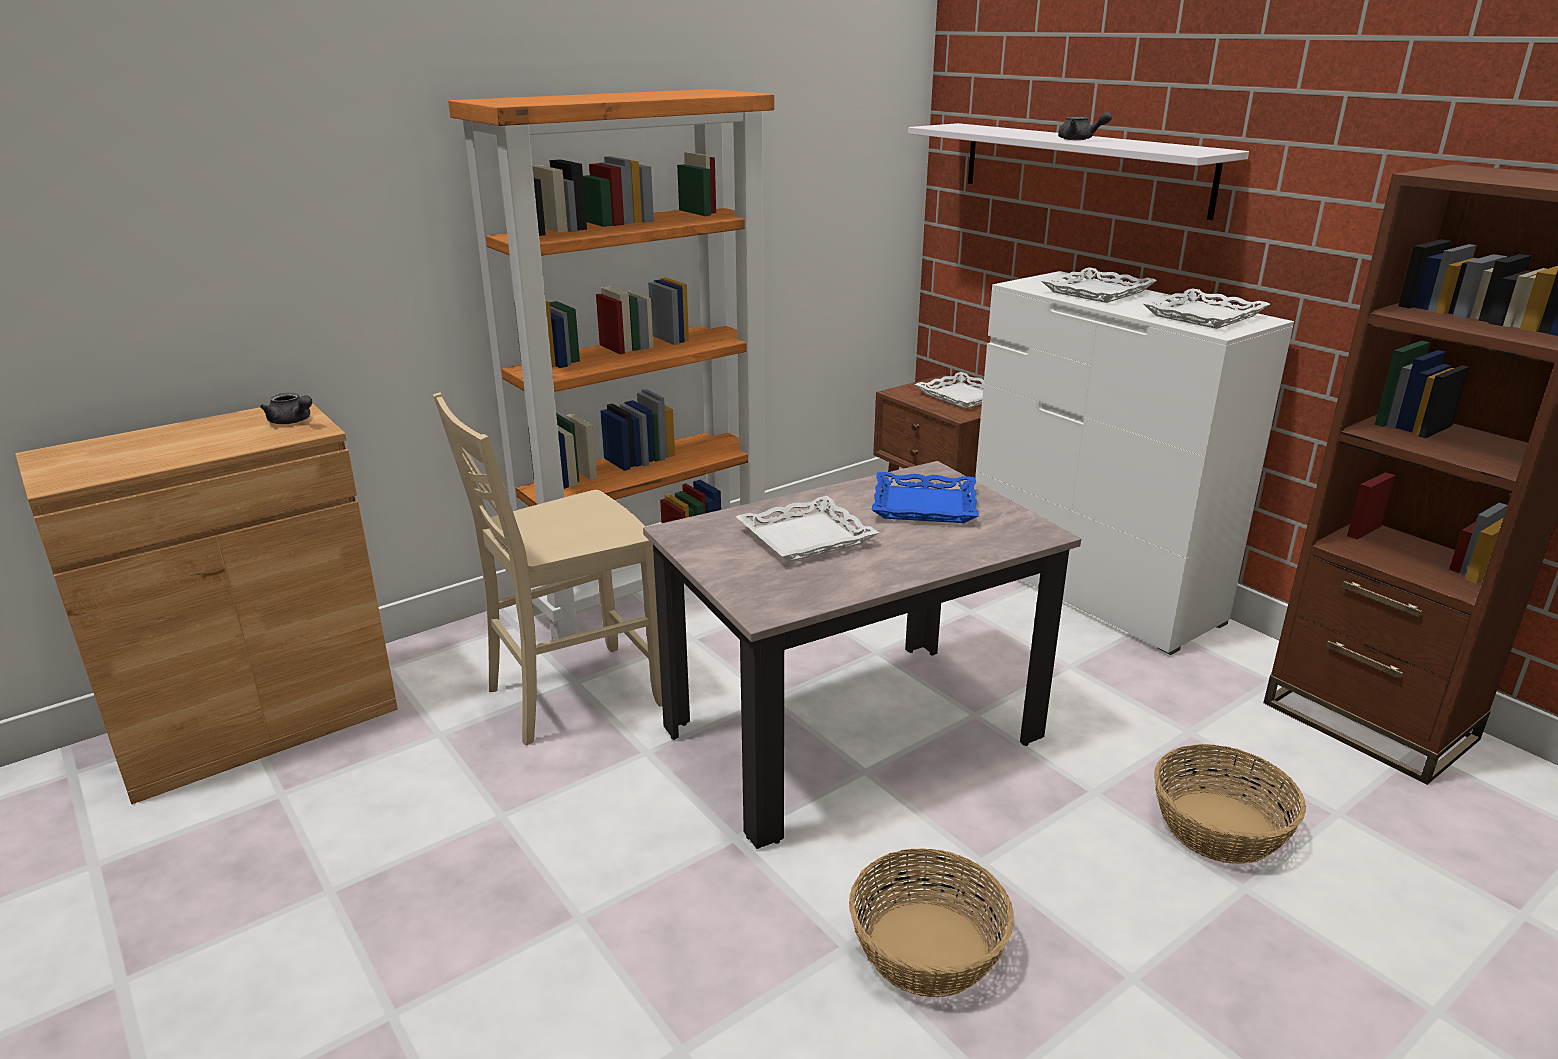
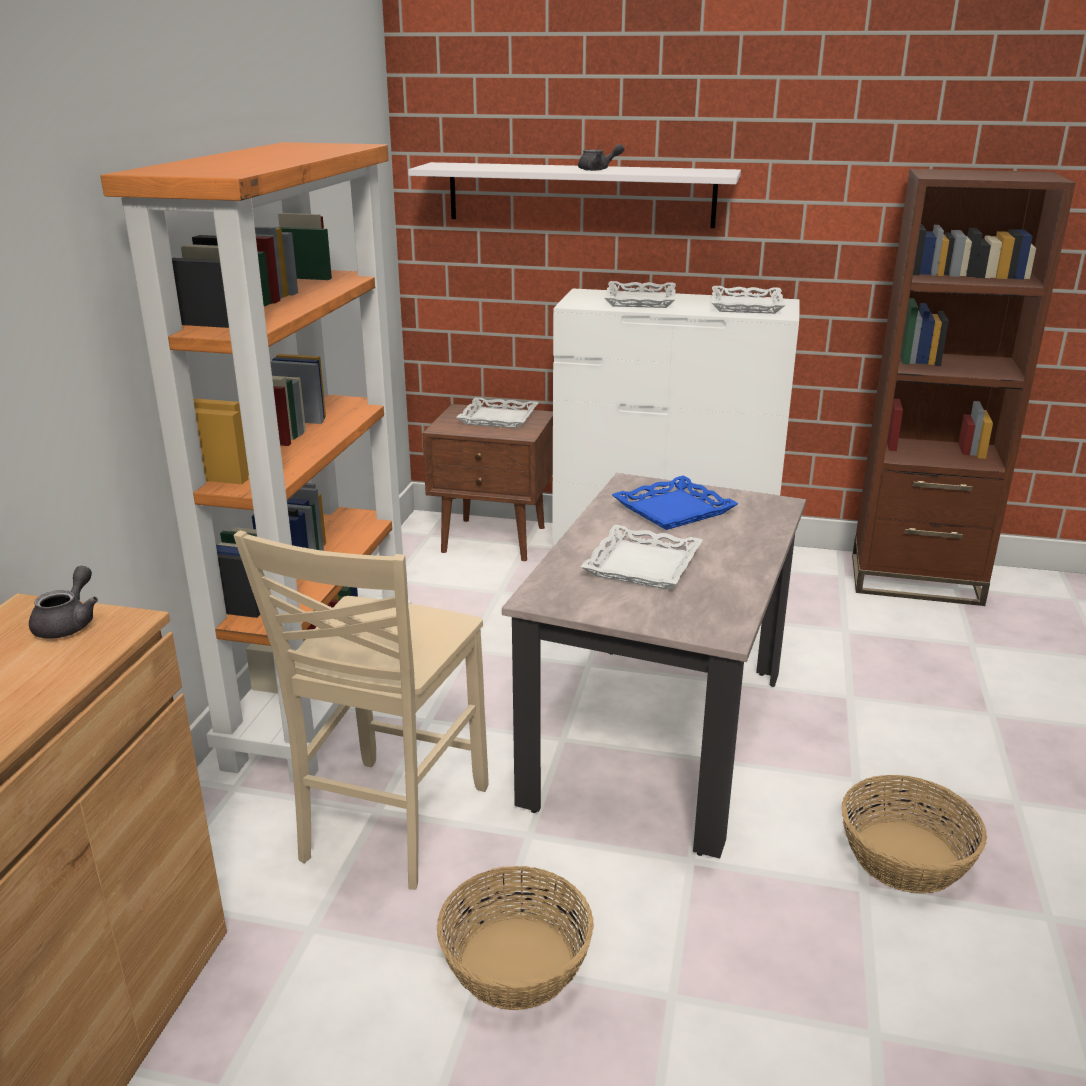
camera: 40 degrees left, 0 degrees up
(292, 422) = (69, 623): grey teapot -> grey teapot turned 75 degrees counterclockwise
(1218, 826) = (934, 683): basket -> basket (514, 962)

